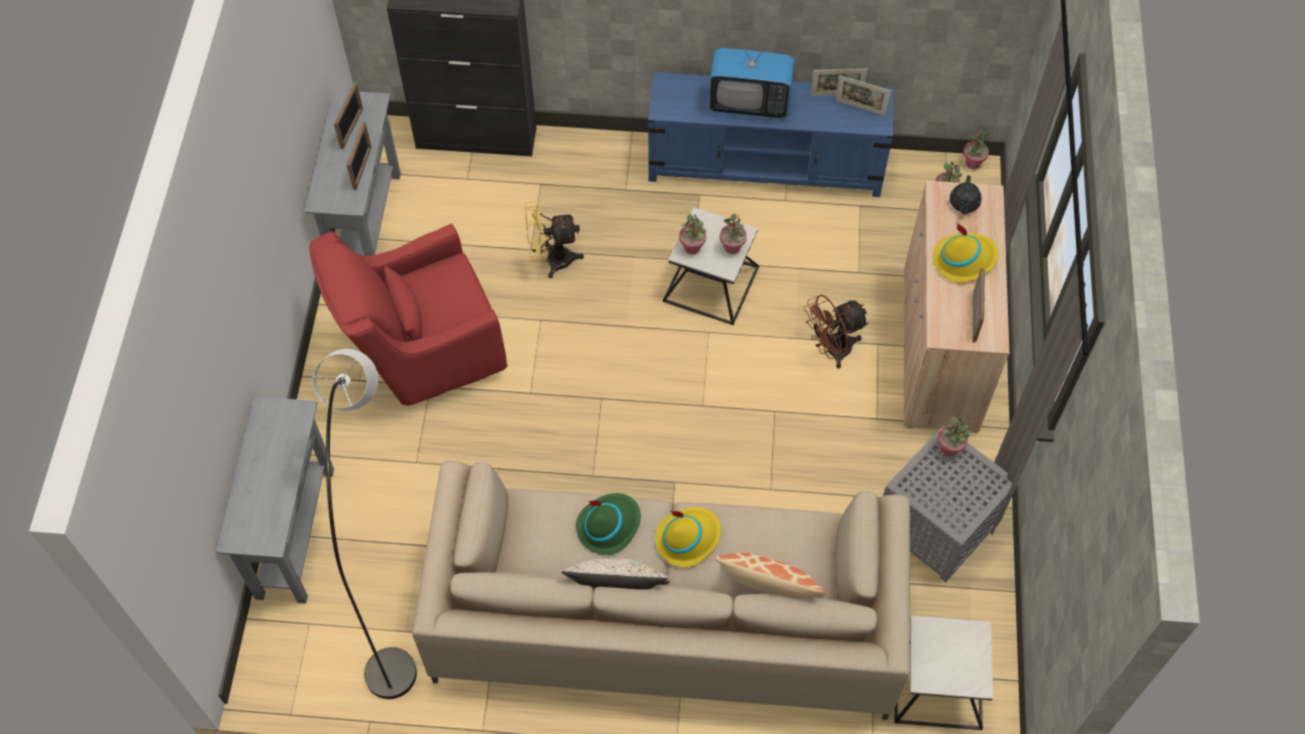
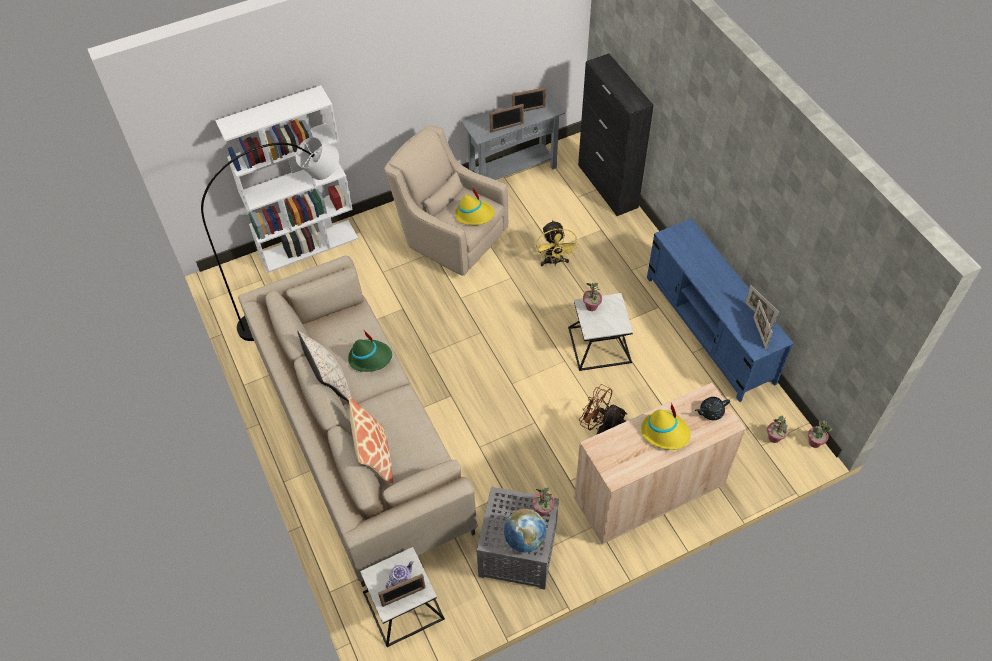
camera: 60 degrees right, 5 degrees down
(295, 532) = (309, 245): grey console table -> white bookcase
(421, 353) = (450, 238): red armchair -> beige armchair
(551, 260) = (554, 262): yellow fan -> yellow fan turned 150 degrees counterclockwise
(688, 538) = (386, 399): yellow hat -> yellow hat (474, 214)
(732, 247) = (607, 326): potted plant -> none
(749, 104) = (710, 275): television -> none
(947, 650) = (400, 579): none -> teapot
(974, 317) = (624, 458): picture frame -> picture frame (403, 596)
(976, 487) = (524, 539): none -> globe

